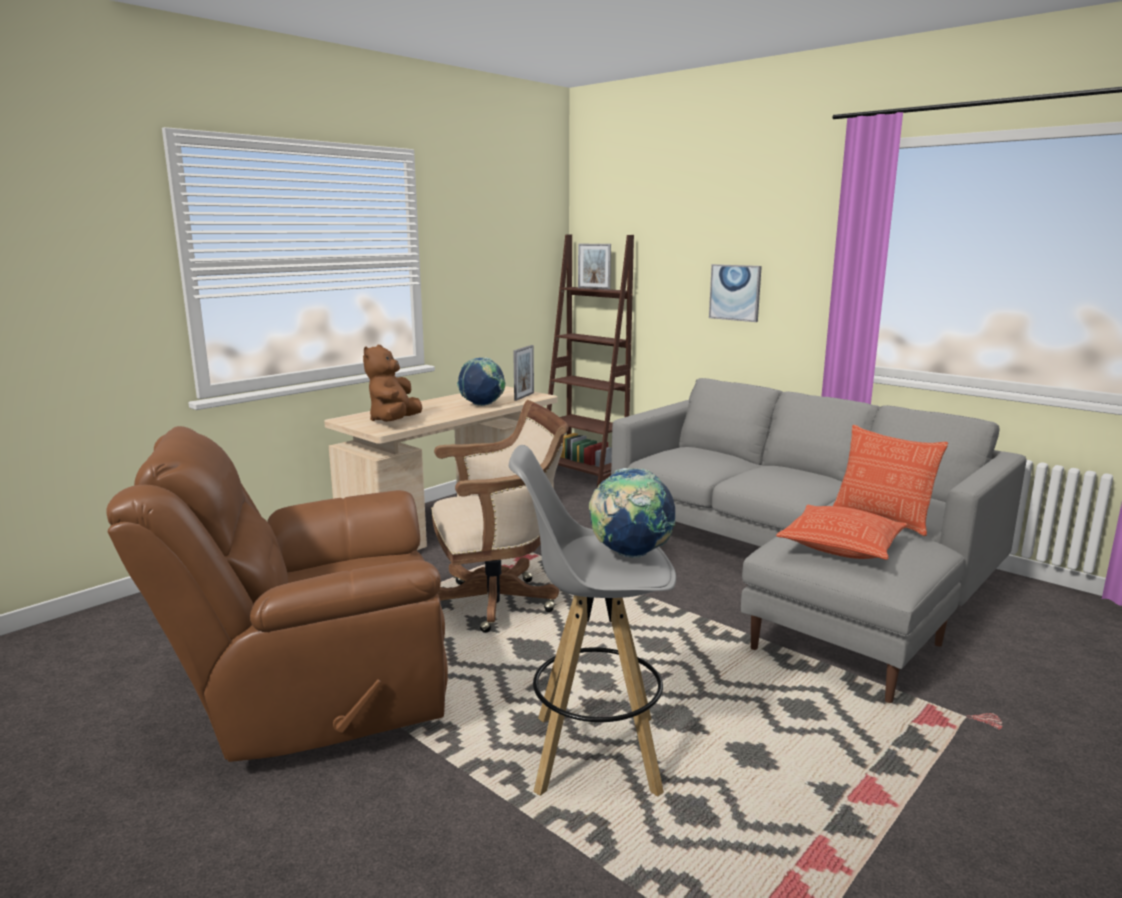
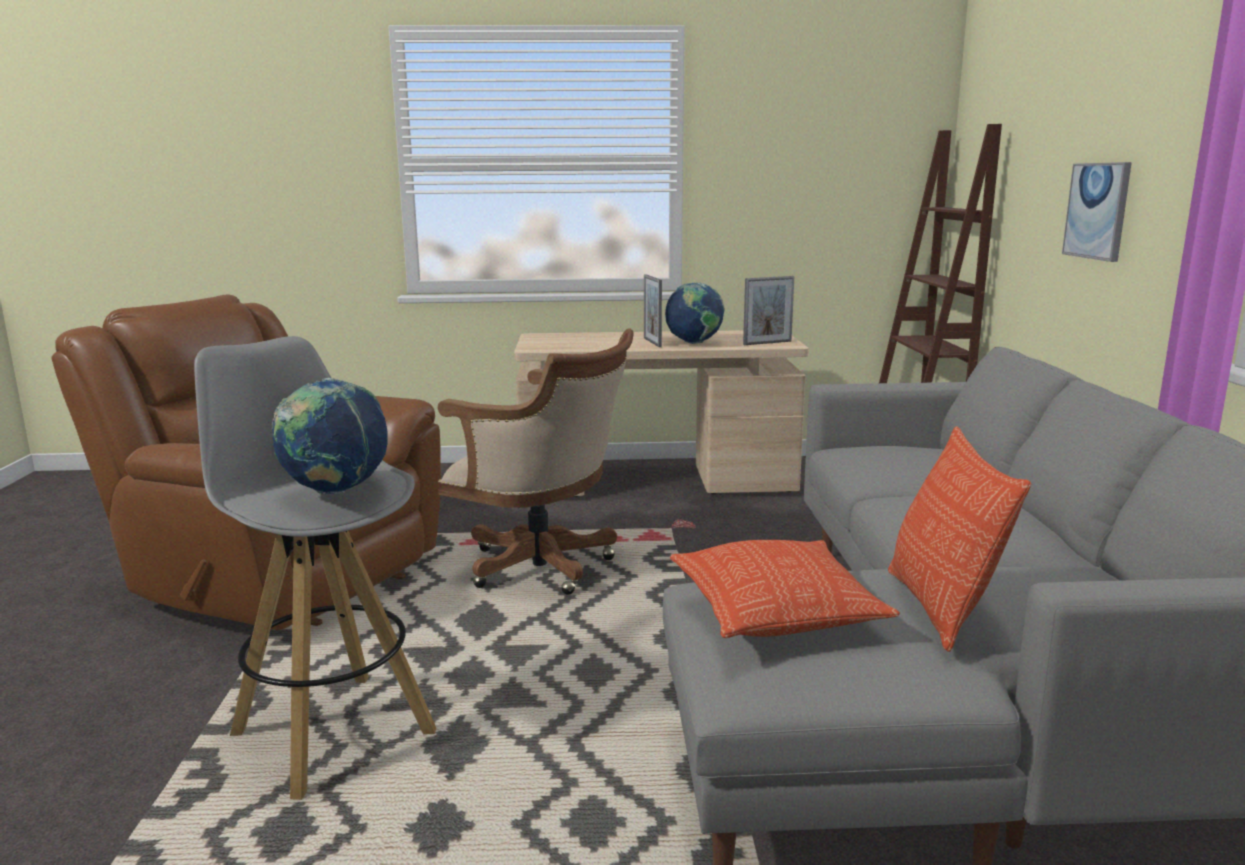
camera: 45 degrees right, 0 degrees up
(394, 421) = (567, 343): brown plush toy -> none
(593, 288) = (955, 208): picture frame -> picture frame (652, 342)

